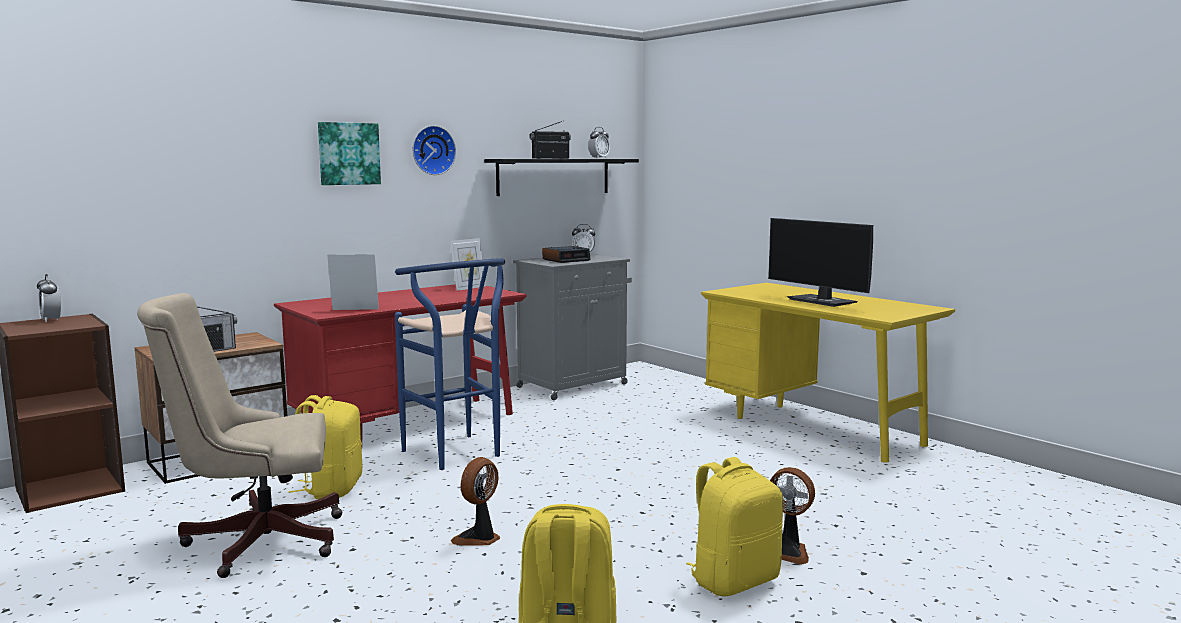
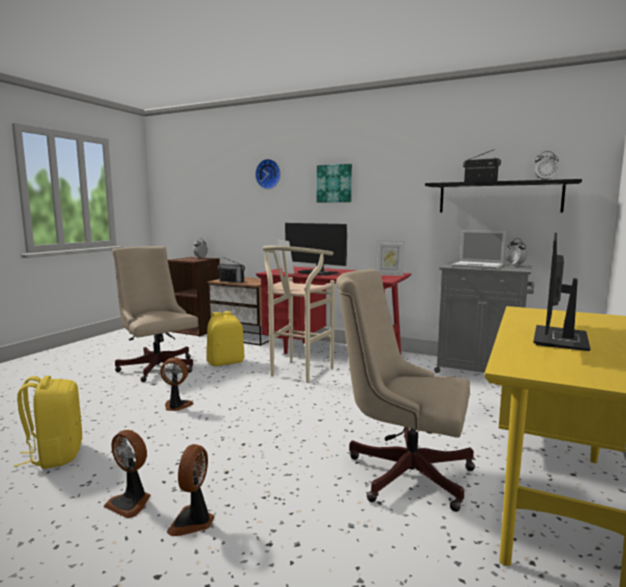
camera: 65 degrees right, 0 degrees up
(389, 301) = (319, 273): none -> monitor
(432, 150) = (389, 179): wall clock -> wall clock (269, 174)
(457, 455) = (297, 373): blue stool -> beige stool
(566, 260) = (478, 266): alarm clock -> laptop
(734, 580) = (131, 503): yellow backpack -> fan
(753, 460) = (401, 471): none -> beige office chair

